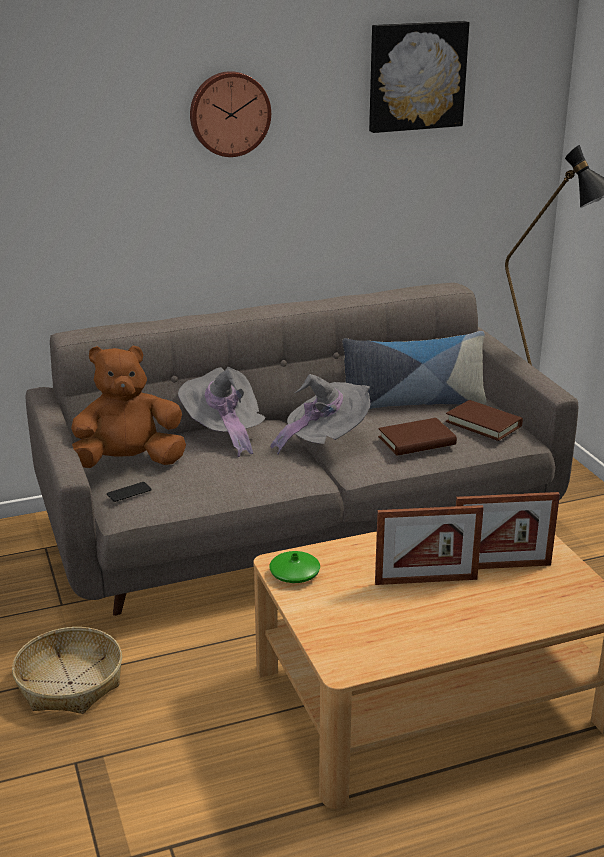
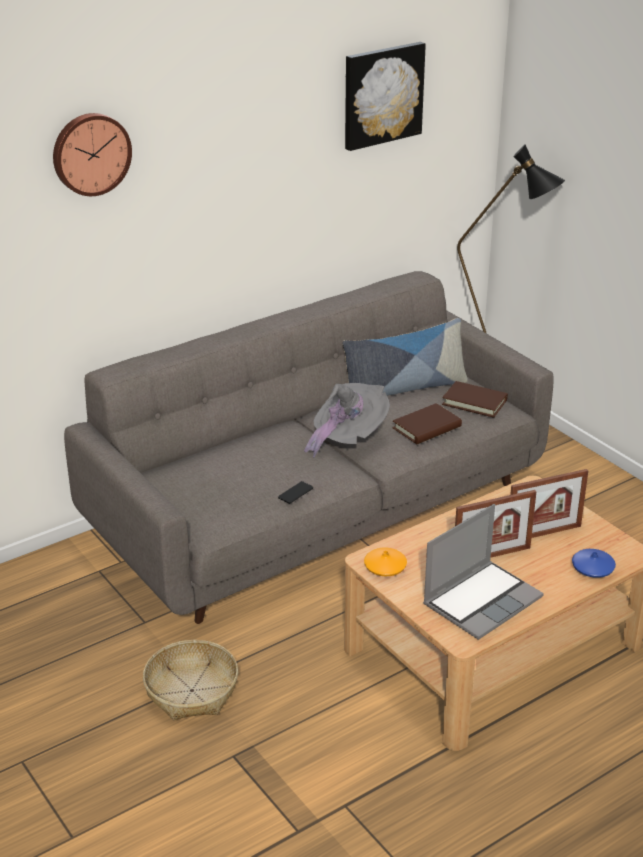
camera: 15 degrees left, 5 degrees up
(127, 463) = (185, 485): brown plush toy -> none
(129, 492) = (204, 514): phone -> phone (295, 493)
(224, 432) = (256, 442): grey hat -> none
(229, 113) = (230, 151): wall clock -> wall clock (90, 153)
(294, 574) = (385, 567): green vase -> orange vase
(390, 627) = (482, 600): none -> laptop
(544, 613) = (592, 568): none -> blue vase

